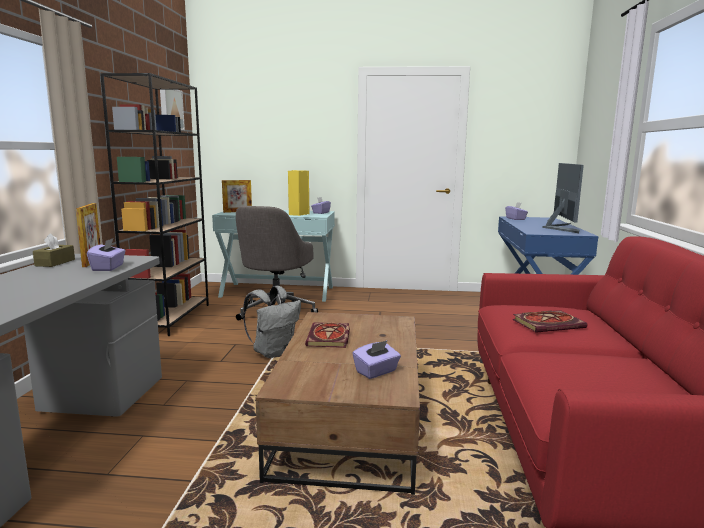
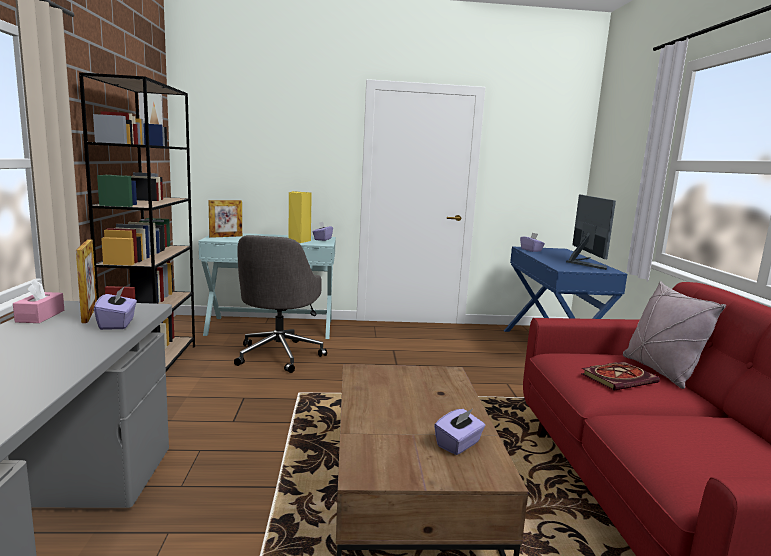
camera: 10 degrees left, 0 degrees up
(55, 262) = (40, 316): brown tissue box -> pink tissue box
(273, 352) = (292, 407): grey backpack -> none
(329, 338) = (384, 399): book -> none
(597, 320) = (660, 371): none -> purple pillow

